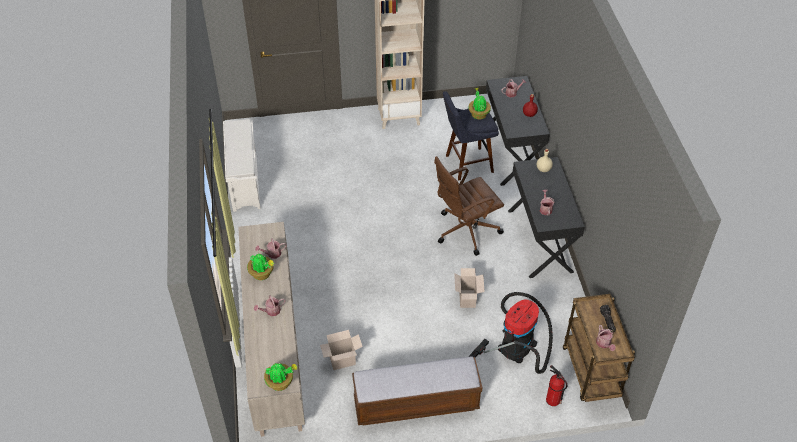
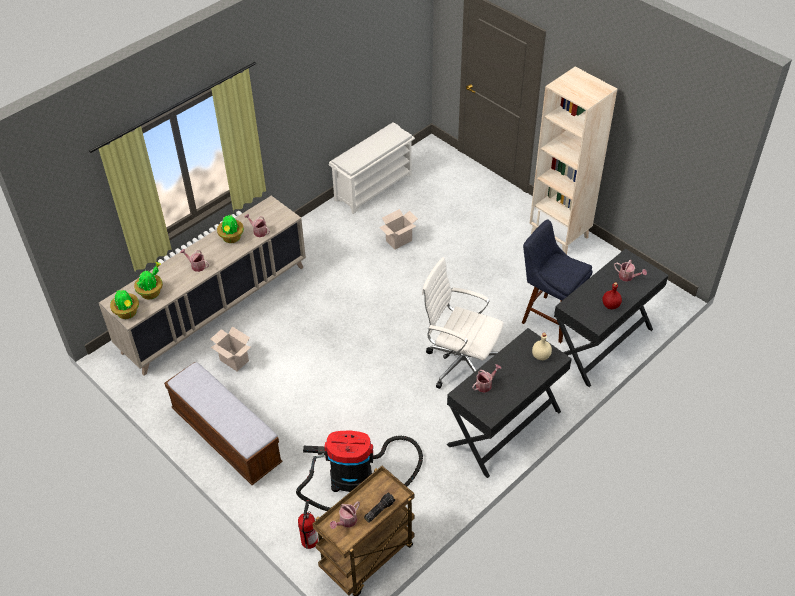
camera: 55 degrees right, 0 degrees up
(465, 231) = (460, 363): brown office chair -> white office chair
(468, 299) = (376, 410): cardboard box -> cardboard box (398, 241)
(478, 114) = (569, 268): potted plant -> potted plant (151, 292)

